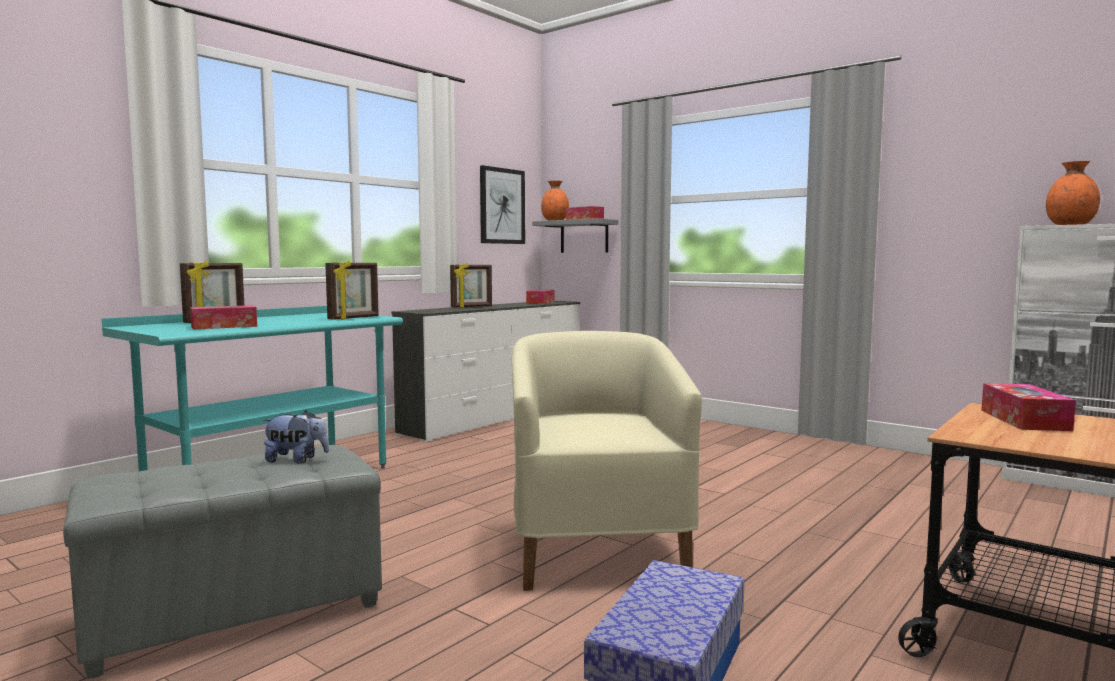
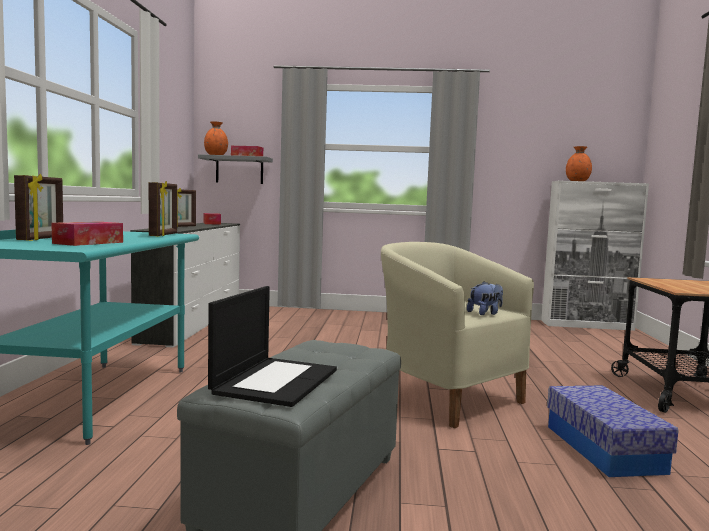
camera: 35 degrees left, 0 degrees up
(156, 479) = (275, 381): none -> laptop
(296, 460) = (327, 353): plush toy -> plush toy (485, 313)
(502, 206) = (175, 139): picture -> none
(1024, 420) = (673, 283): tissue box -> none

